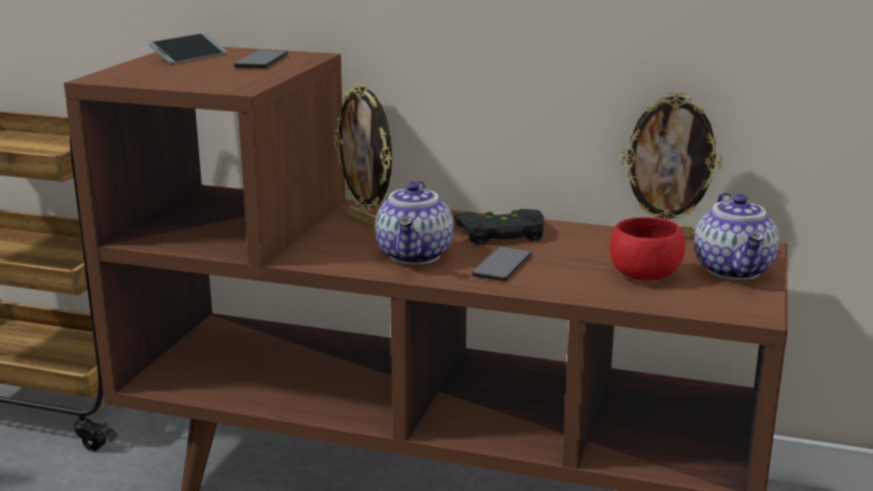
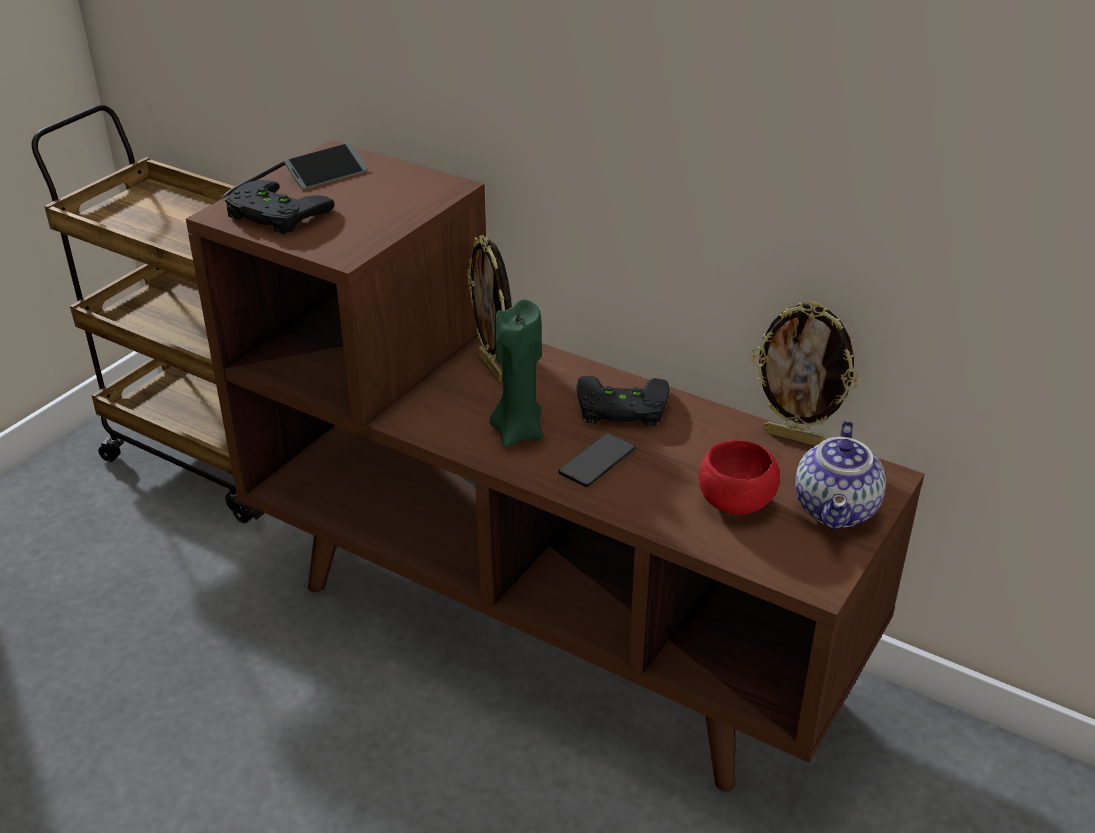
camera: 15 degrees right, 15 degrees up
(153, 76) = (273, 215): none -> black game controller
(261, 61) = (394, 193): phone -> none
(416, 256) = (518, 432): teapot -> green candle

